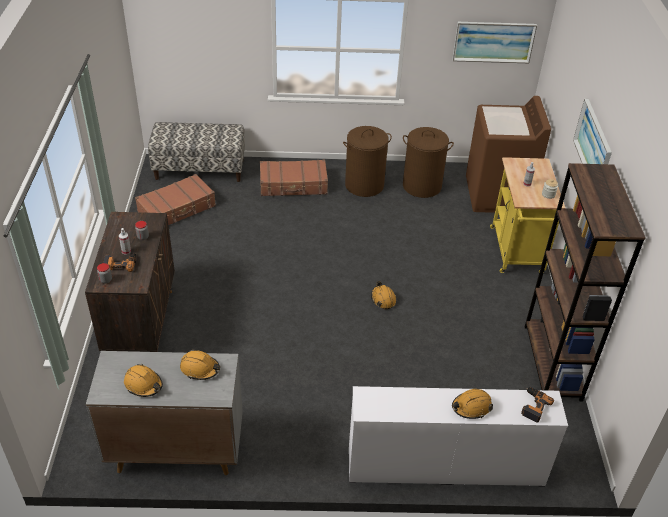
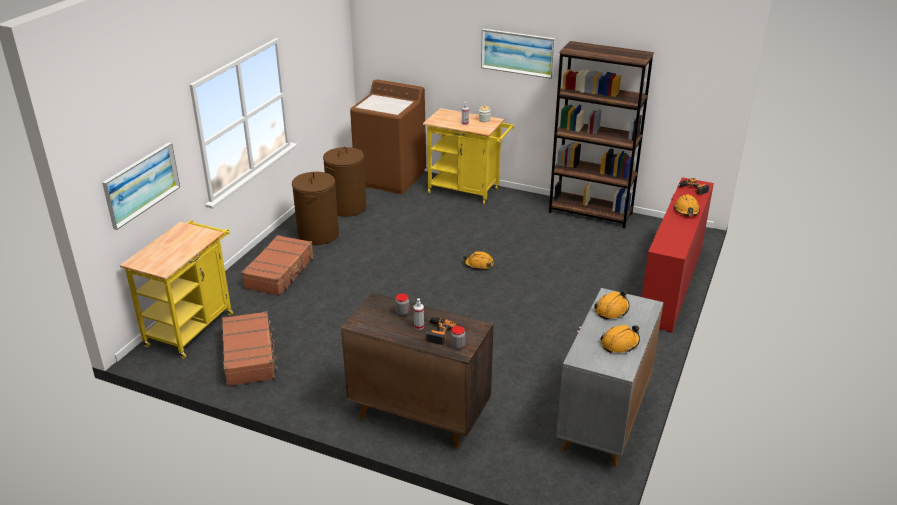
camera: 65 degrees left, 10 degrees down
(200, 169) = (193, 326): bench -> yellow cart
(444, 466) = (671, 285): white dresser -> red dresser
(493, 41) = (328, 52): picture -> picture (141, 184)

